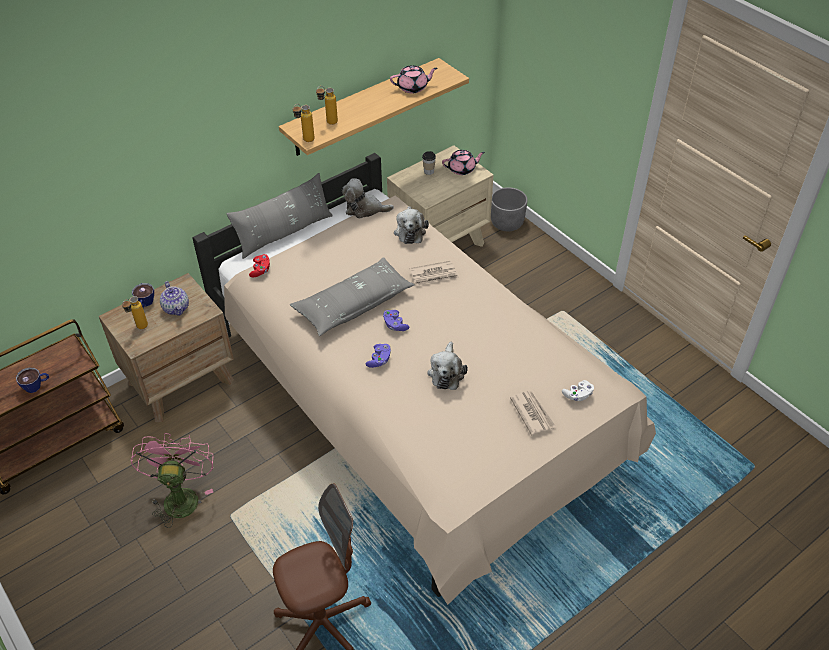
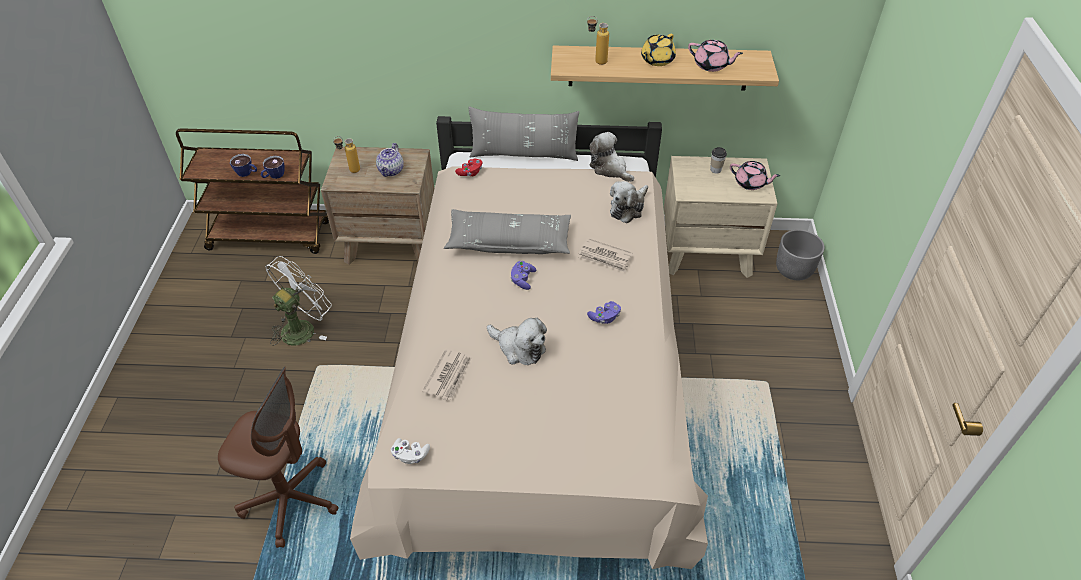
camera: 40 degrees right, 0 degrees up
(145, 304) = (374, 155): cup -> cup (274, 176)
(180, 496) = (303, 327): pink fan -> white fan
(305, 141) = (558, 67): bottle -> none
(371, 101) = (656, 60): none -> yellow teapot
(379, 360) = (476, 300): purple game controller -> purple game controller (604, 317)
(446, 372) = (519, 348): plush toy -> plush toy turned 105 degrees counterclockwise
(532, 413) = (552, 437): newspaper -> newspaper (449, 376)
(577, 395) = (615, 451): white game controller -> white game controller (410, 455)

